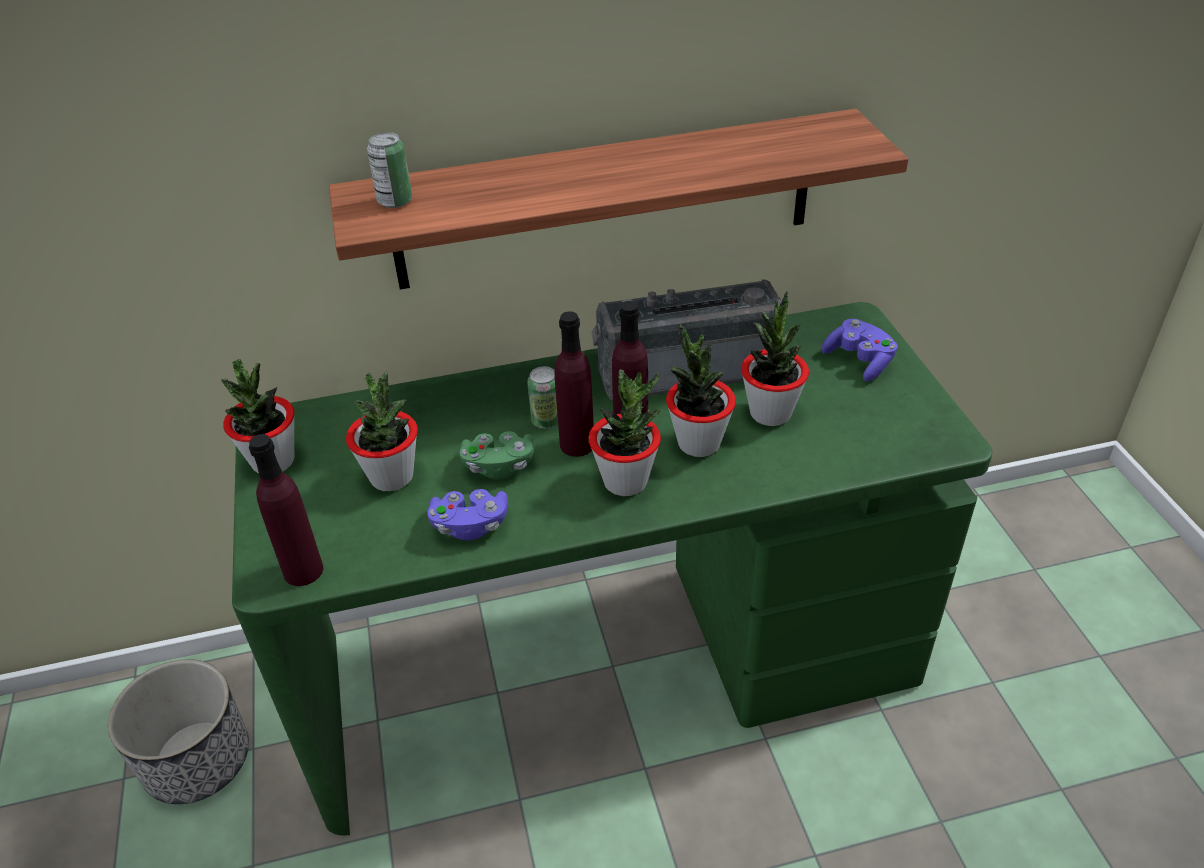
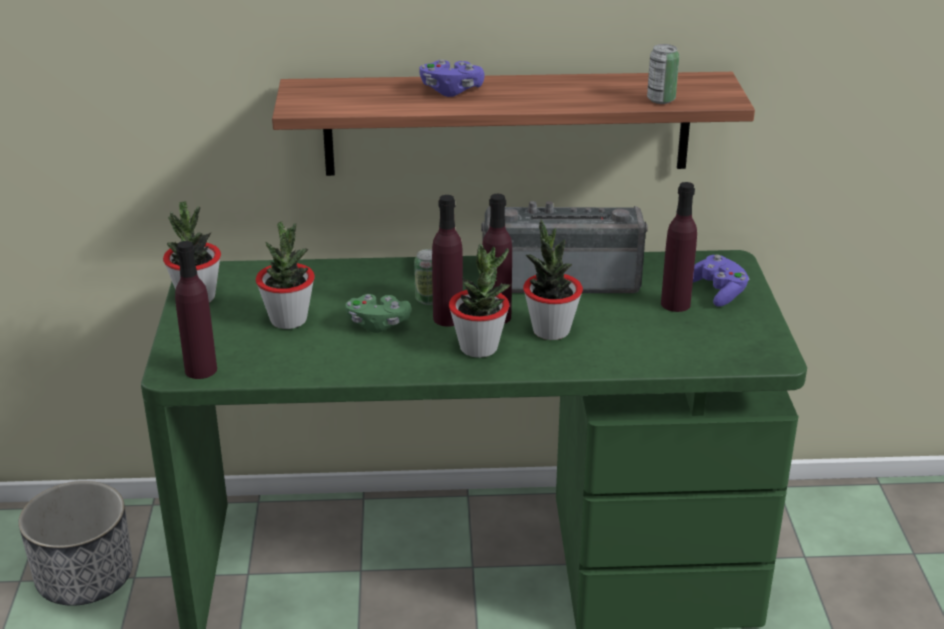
camera: 10 degrees right, 10 degrees down
(395, 201) = (327, 94): can -> can (661, 99)
(470, 525) = (341, 359): purple game controller -> purple game controller (451, 91)
(770, 413) = (622, 318): potted plant -> none
(820, 384) = (675, 304): none -> purple bottle

